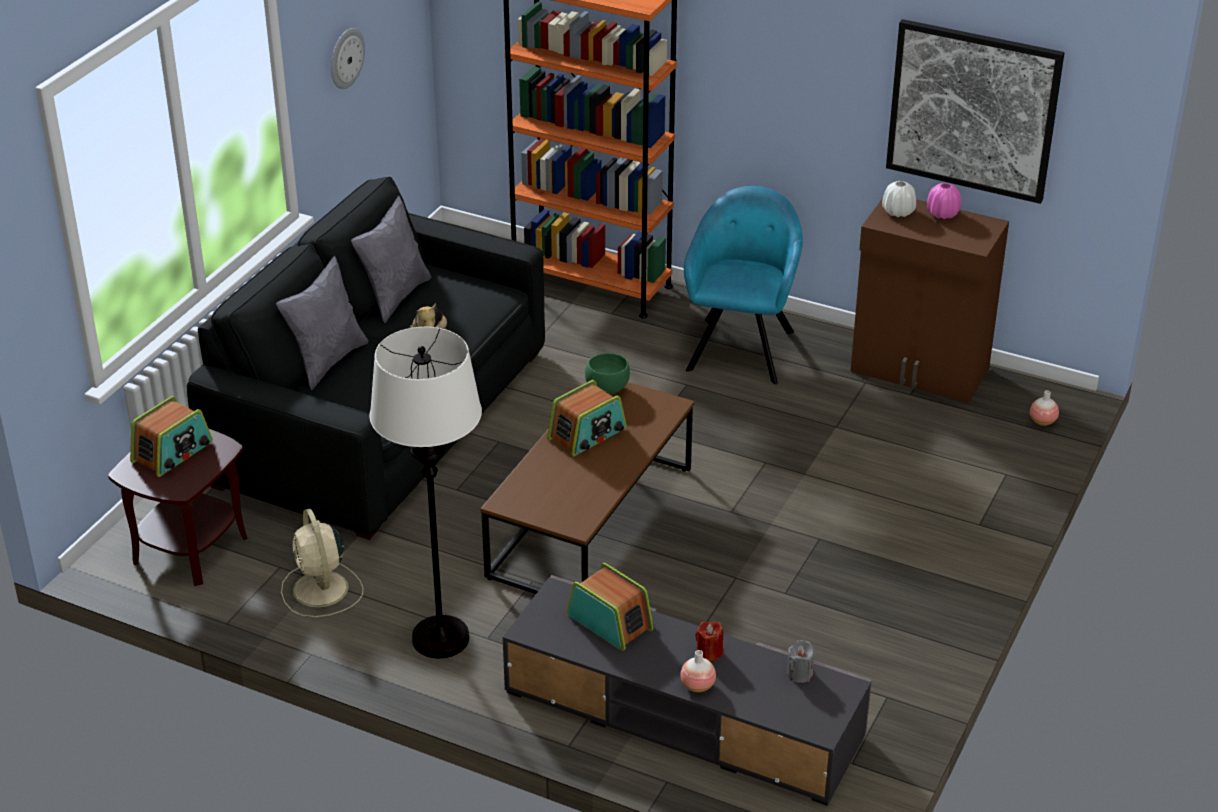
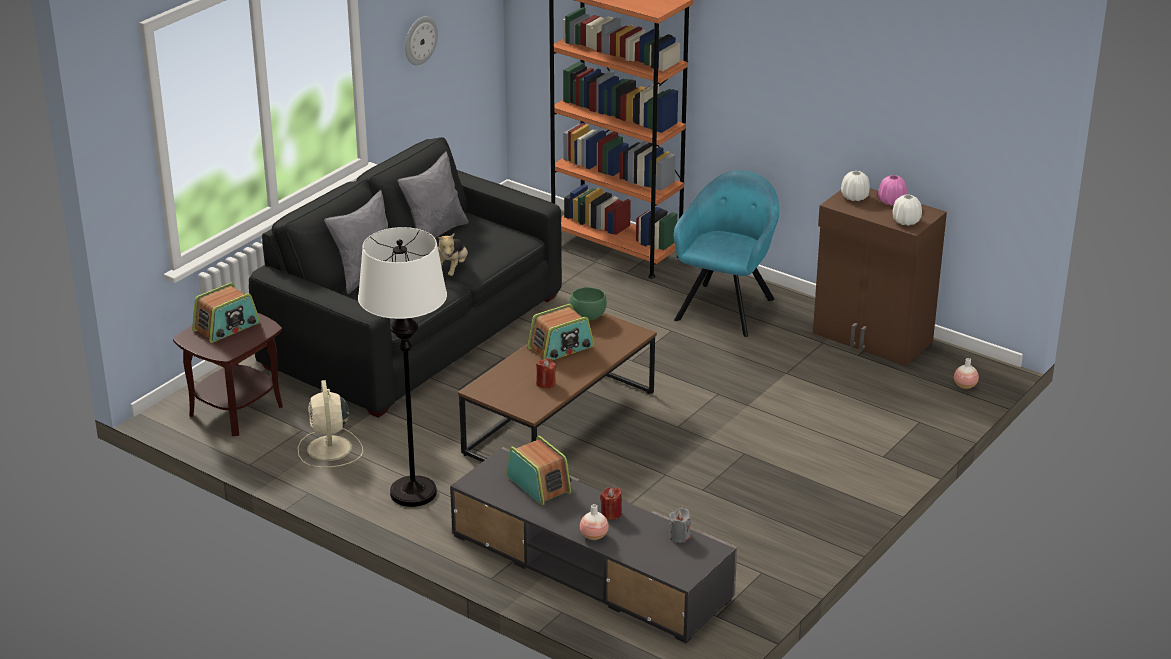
camera: 10 degrees right, 5 degrees down
(583, 485) = (545, 383): none -> red candle
(968, 238) = (906, 221): none -> white vase
(973, 110) = (918, 114): picture -> none

